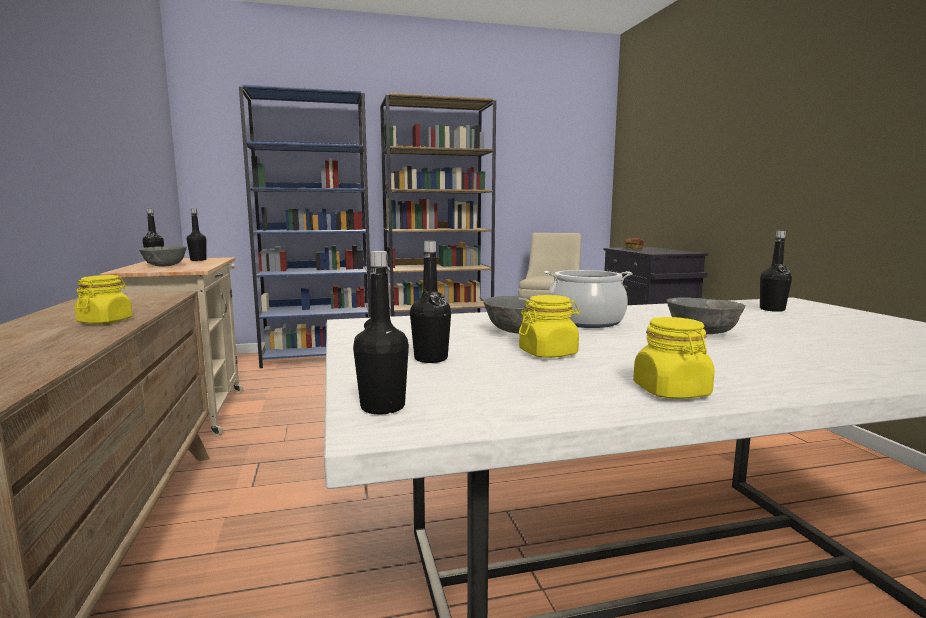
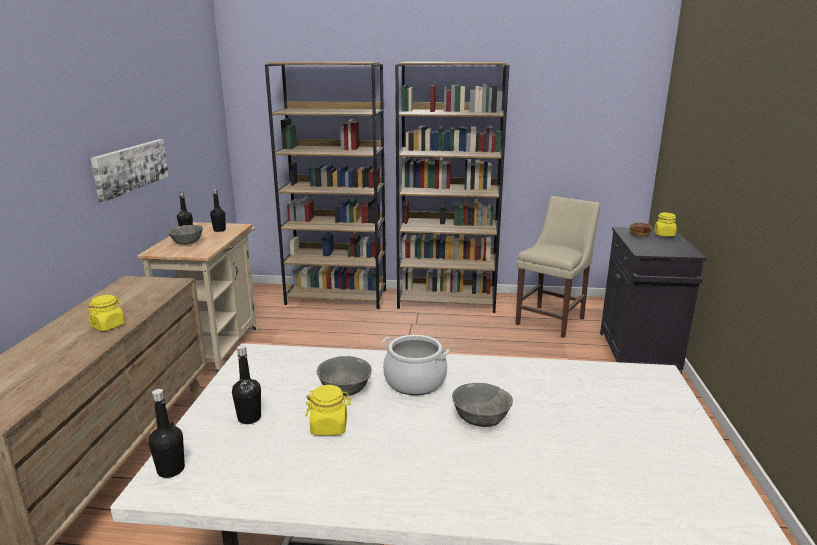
camera: 20 degrees right, 10 degrees up
(89, 161) = (131, 168): none -> picture
(319, 356) = (337, 297): blue bookcase -> brown bookcase
(671, 391) = (345, 495): yellow jar -> yellow jar (664, 234)
(772, 309) = (609, 388): black bottle -> none

